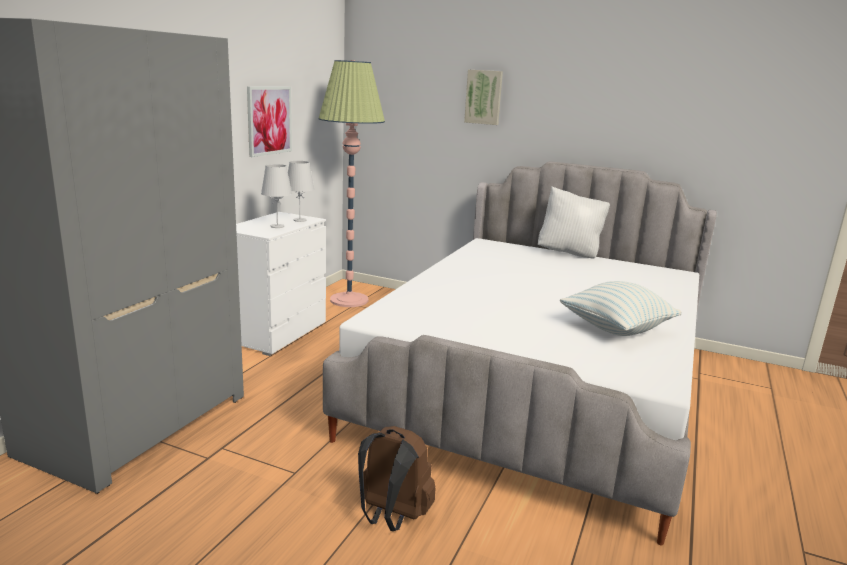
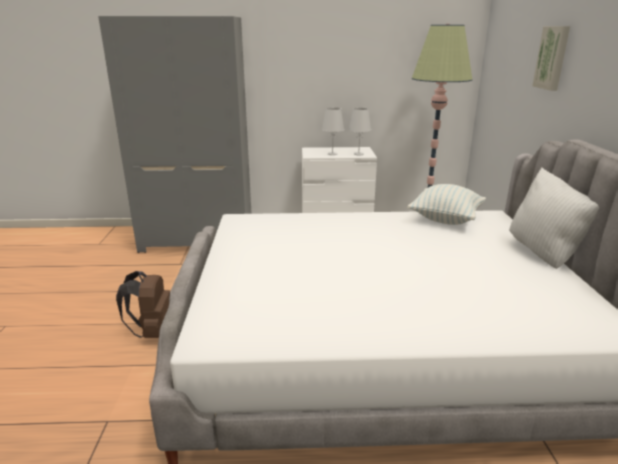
camera: 65 degrees right, 5 degrees up
(269, 120) = (369, 76): picture -> none
(616, 329) = (327, 305): pillow -> pillow (445, 219)

